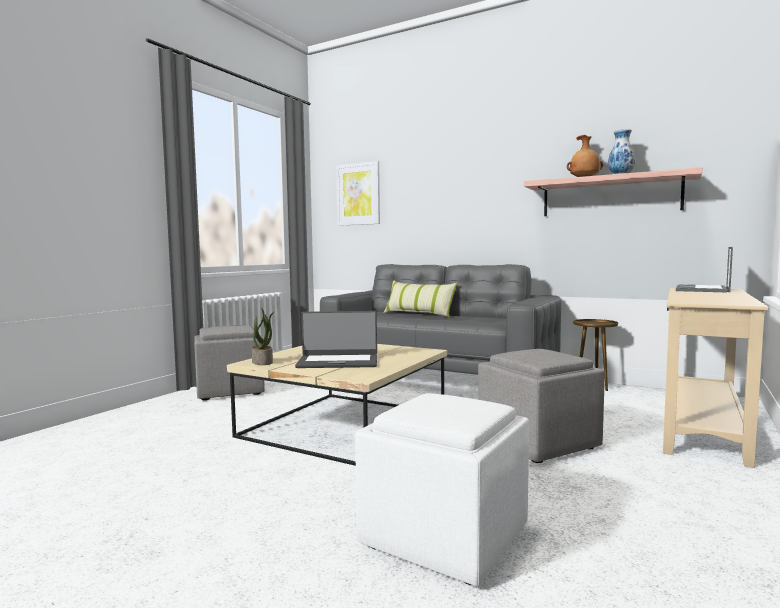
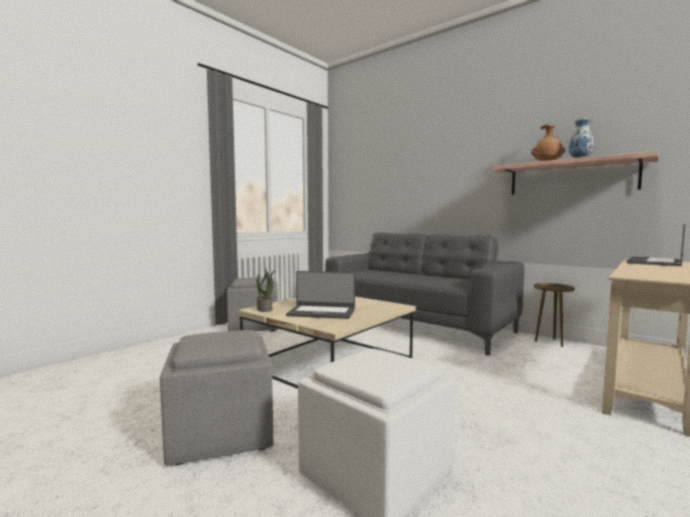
camera: 10 degrees right, 0 degrees up
(358, 194) = (362, 177): picture -> none
(419, 314) = (403, 273): pillow -> none
(539, 443) = (486, 392): grey ottoman -> grey ottoman (222, 434)

